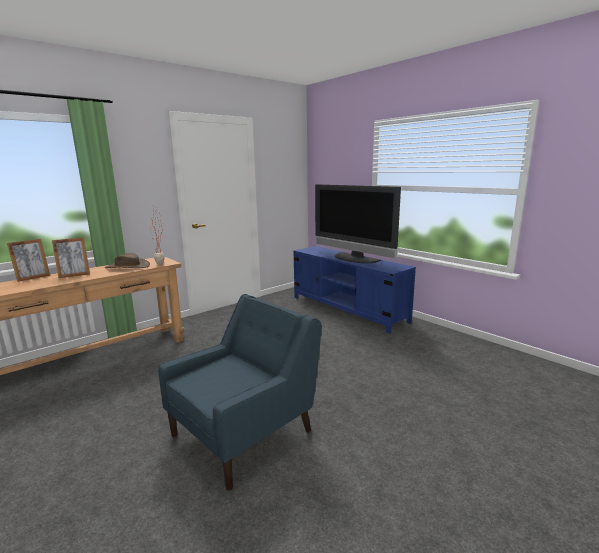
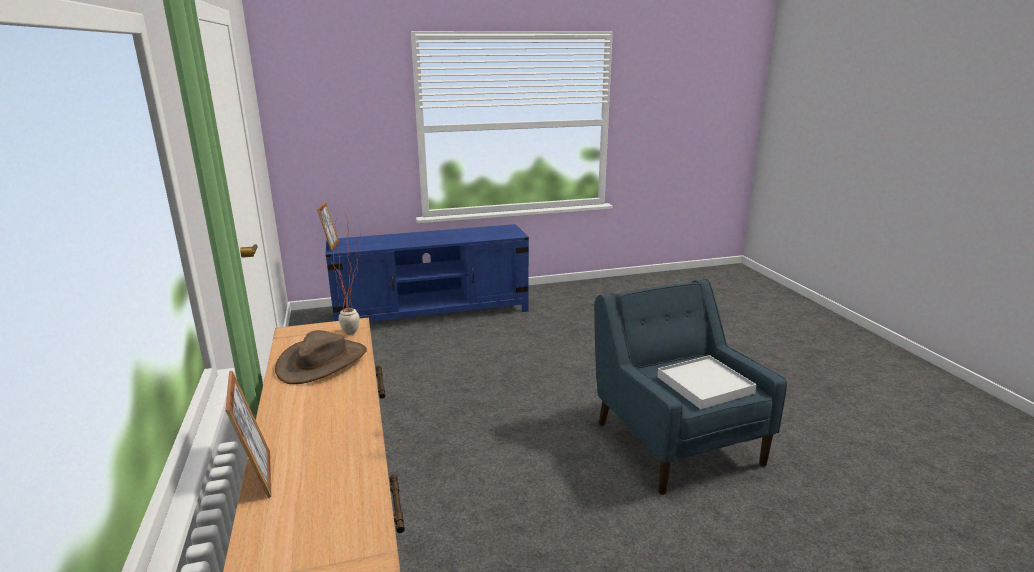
camera: 65 degrees left, 5 degrees up
(74, 275) = (316, 418): picture frame -> picture frame (330, 246)
(218, 383) = (704, 385): none -> white tray
(353, 258) = (438, 236): television -> none

